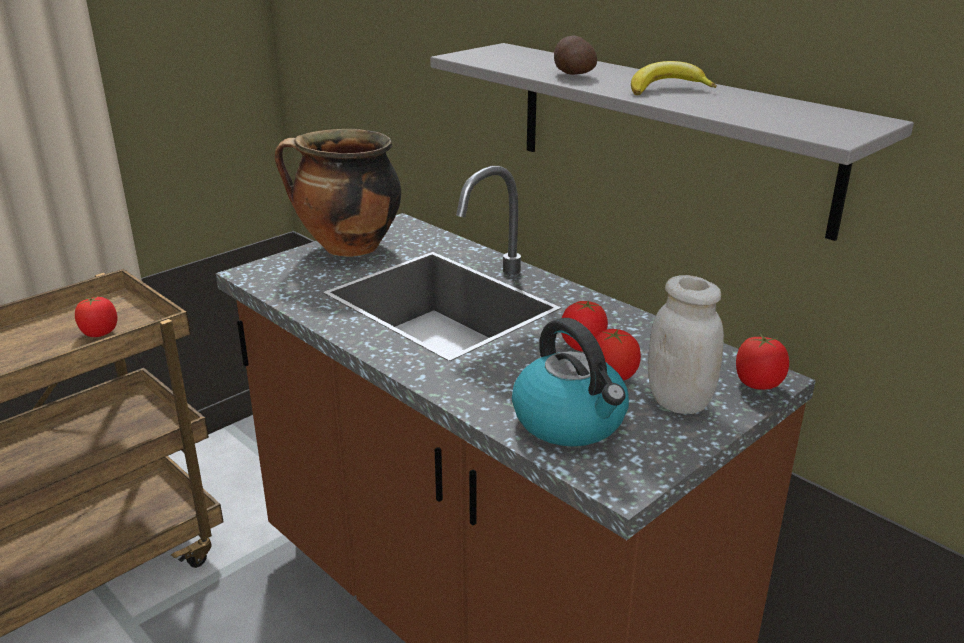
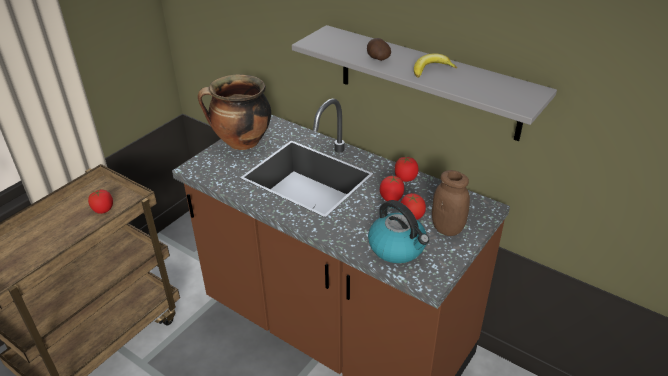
camera: 10 degrees left, 10 degrees up
(679, 402) = (447, 228): white jar -> brown jar
(758, 384) = (483, 212): tomato -> tomato (405, 178)

